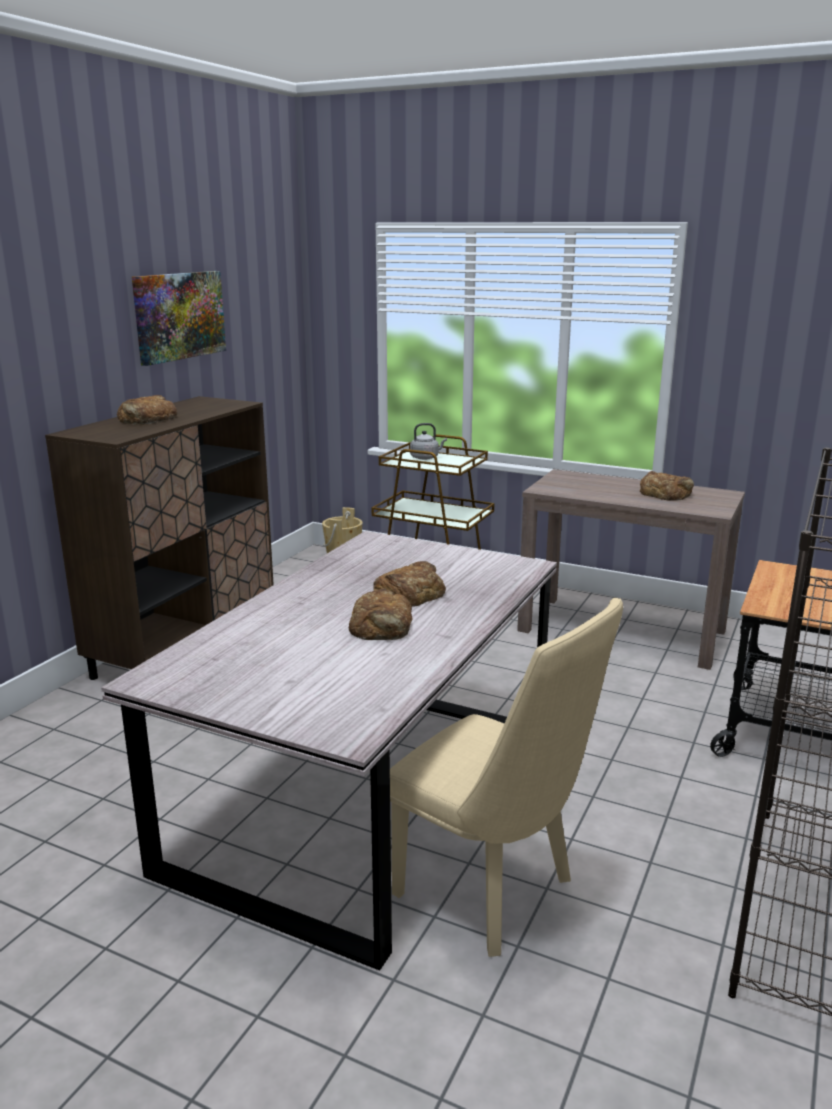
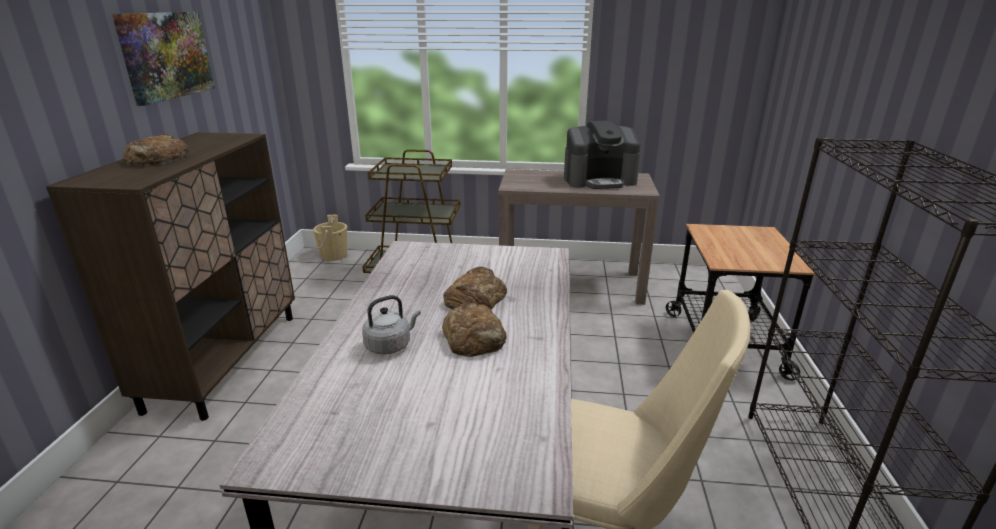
camera: 20 degrees left, 5 degrees up
(426, 458) = (404, 169): grey kettle -> grey kettle (390, 345)
(665, 493) = (599, 180): bread -> coffee machine

